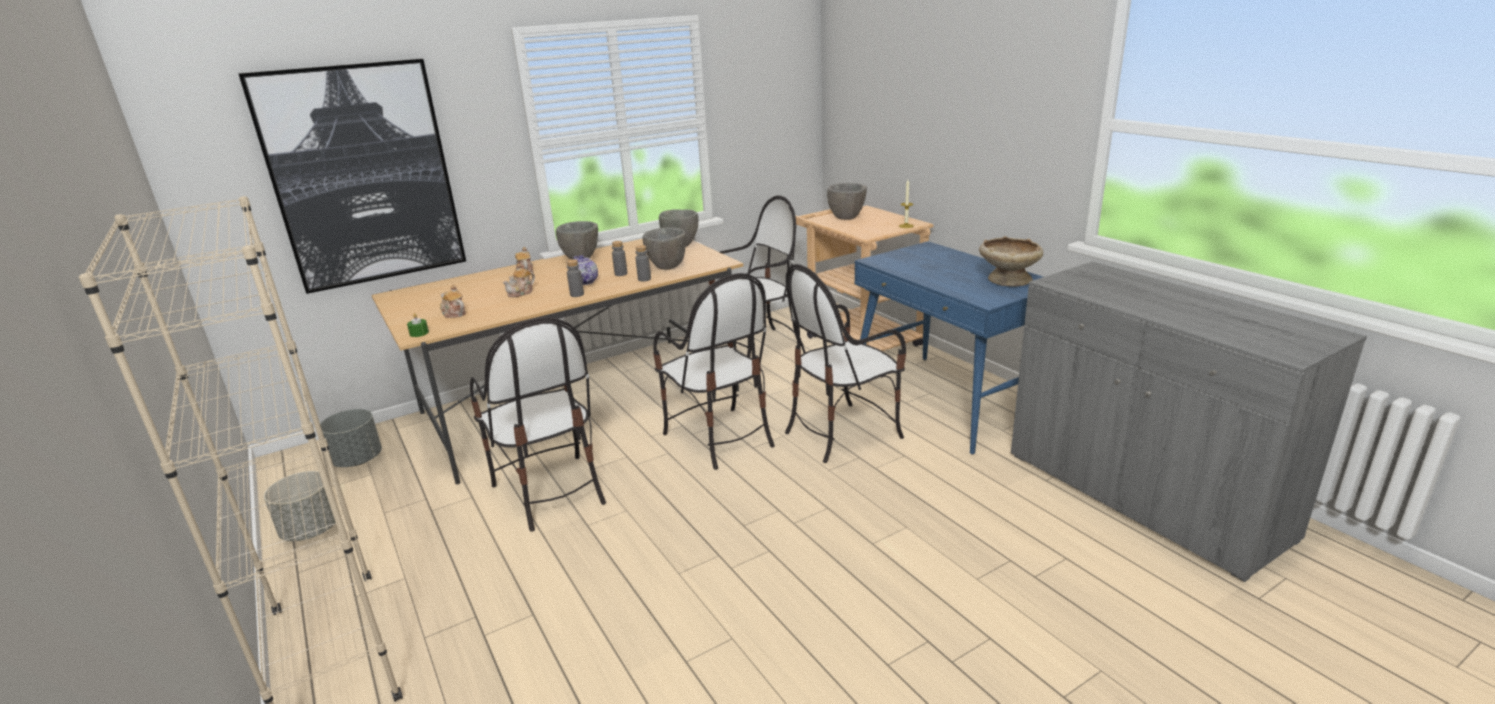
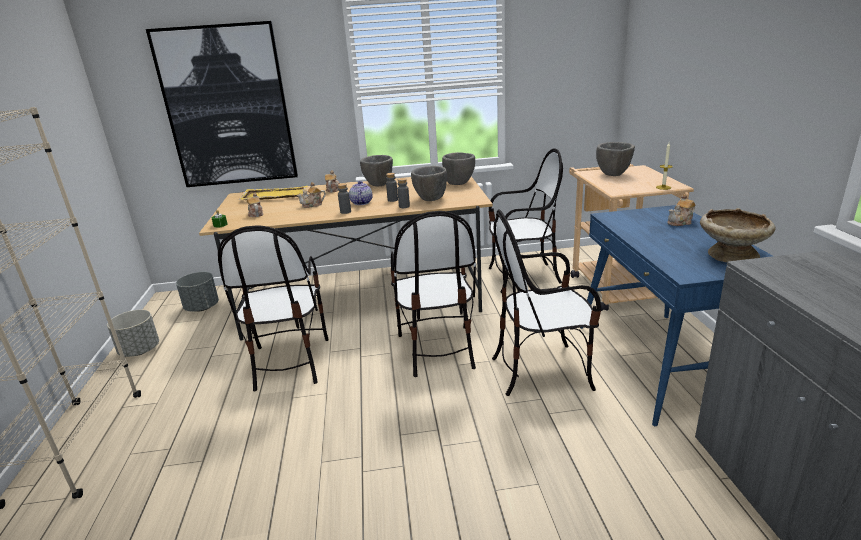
camera: 25 degrees right, 0 degrees up
(447, 289) = (273, 195): none -> yellow tray
(943, 257) = (680, 222): none -> teapot

